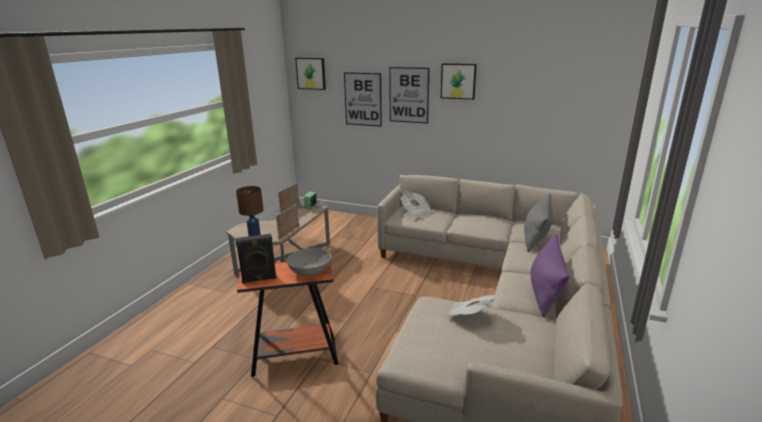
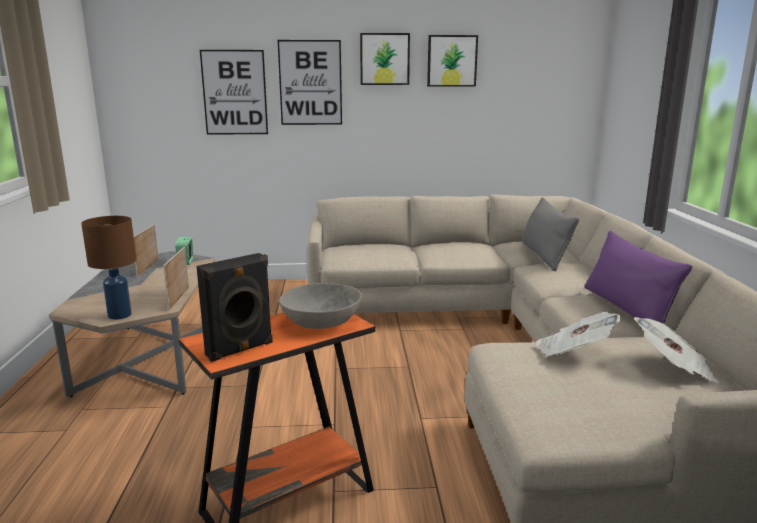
camera: 25 degrees left, 5 degrees down
(311, 73) = (139, 53): picture -> picture (451, 61)
(416, 212) = (360, 250): newspaper -> newspaper (674, 368)

